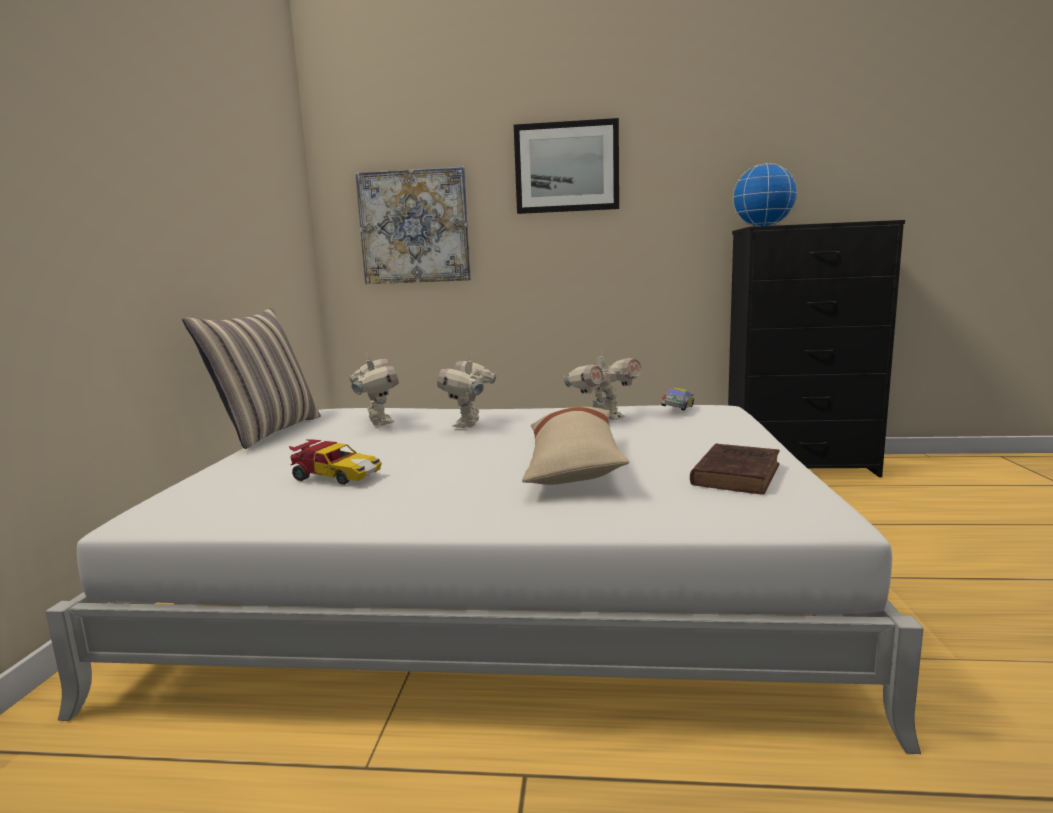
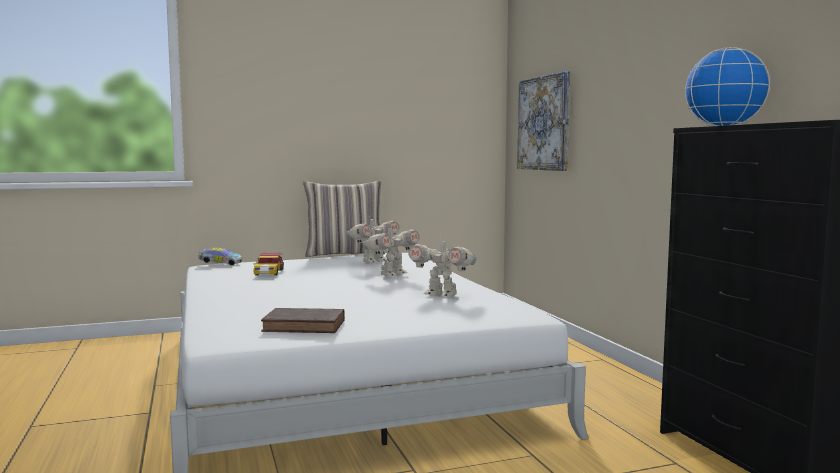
camera: 65 degrees right, 5 degrees down
(469, 425) = (392, 275): toy robot -> toy robot turned 150 degrees clockwise
(566, 167) = (626, 64): picture -> none
(573, 464) = (306, 297): beige pillow -> none
(677, 410) = (498, 306): toy car -> toy car (219, 264)

